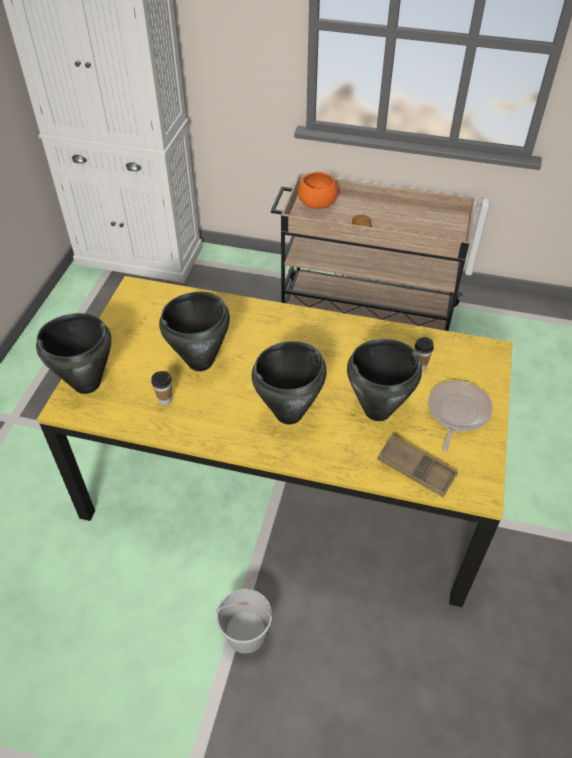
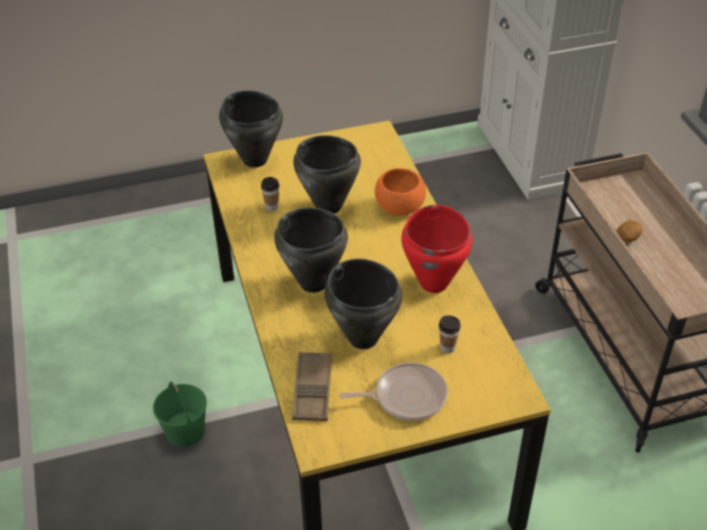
camera: 60 degrees right, 5 degrees down
(246, 633) = (186, 431): white bucket -> green bucket
(317, 204) = (631, 191): orange bowl -> orange bowl (399, 207)
(345, 340) = (434, 283): none -> red cooking pot

